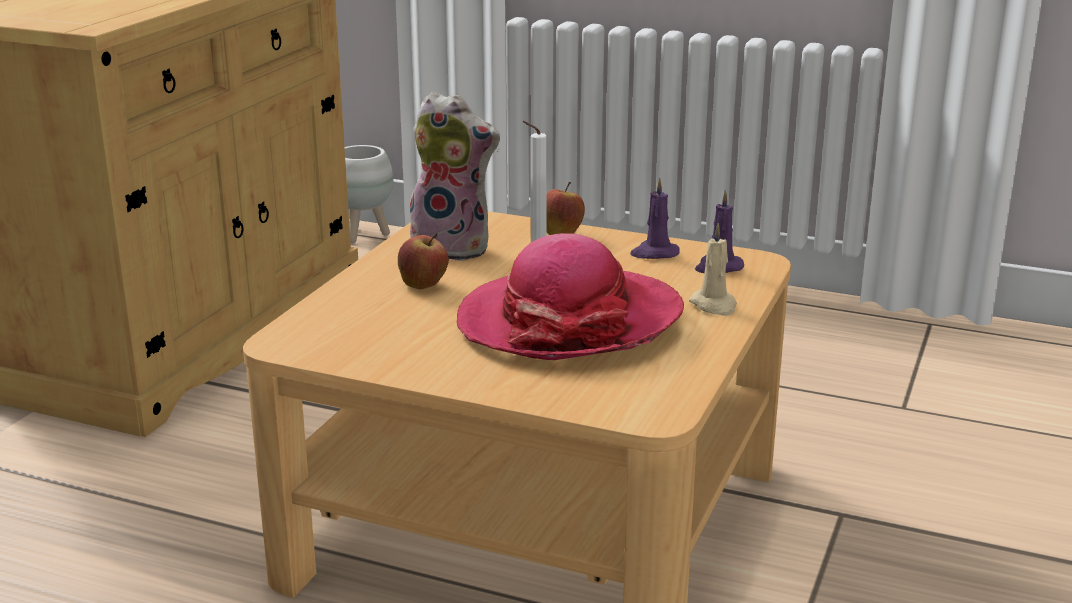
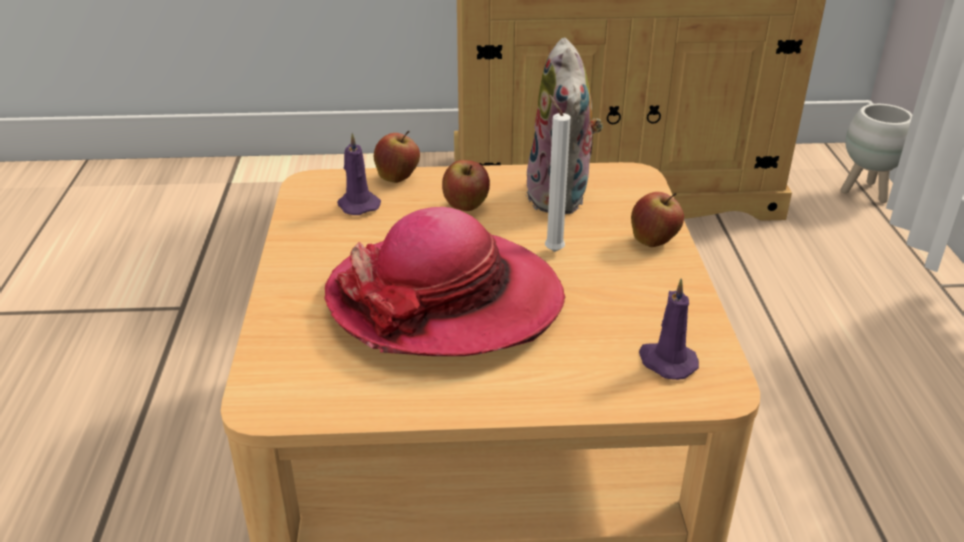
camera: 65 degrees right, 10 degrees up
(327, 302) = (398, 178): none -> apple
(654, 253) = (662, 309): purple candle -> purple candle (357, 205)
(714, 306) = (555, 383): beige candle -> none

